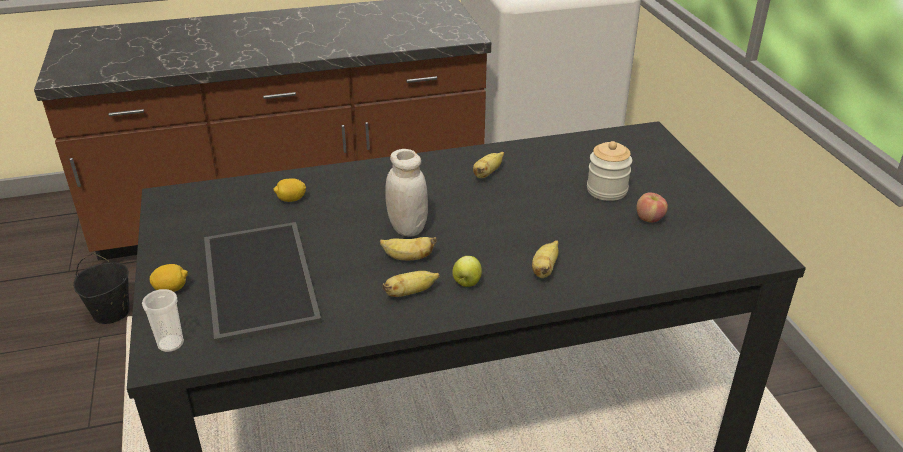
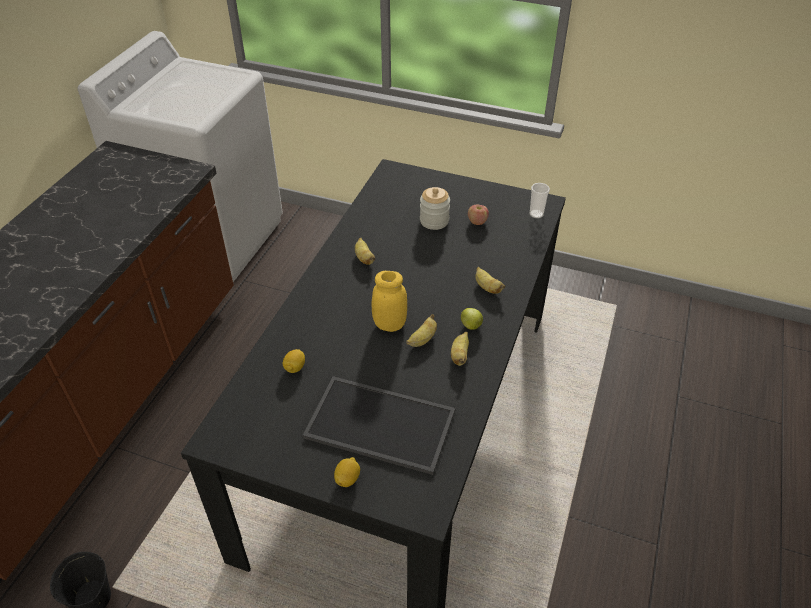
camera: 55 degrees left, 10 degrees up
(170, 343) = (413, 500): cup -> cup (536, 214)
(407, 228) = (389, 324): white jar -> yellow jar

